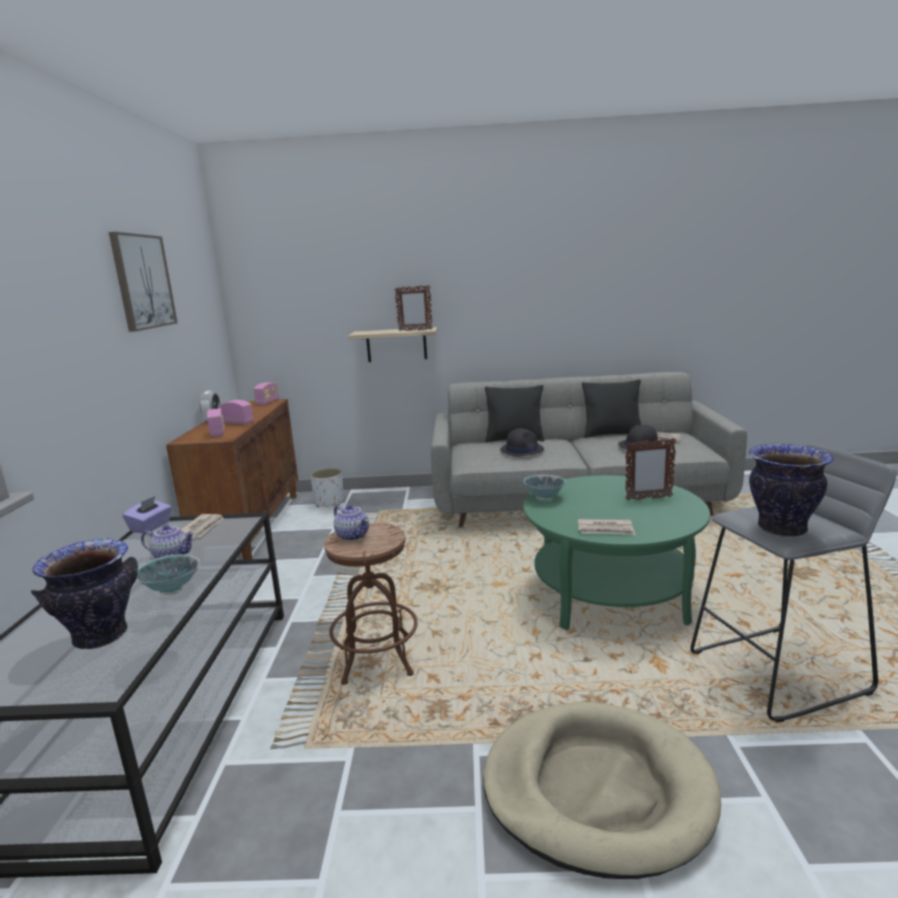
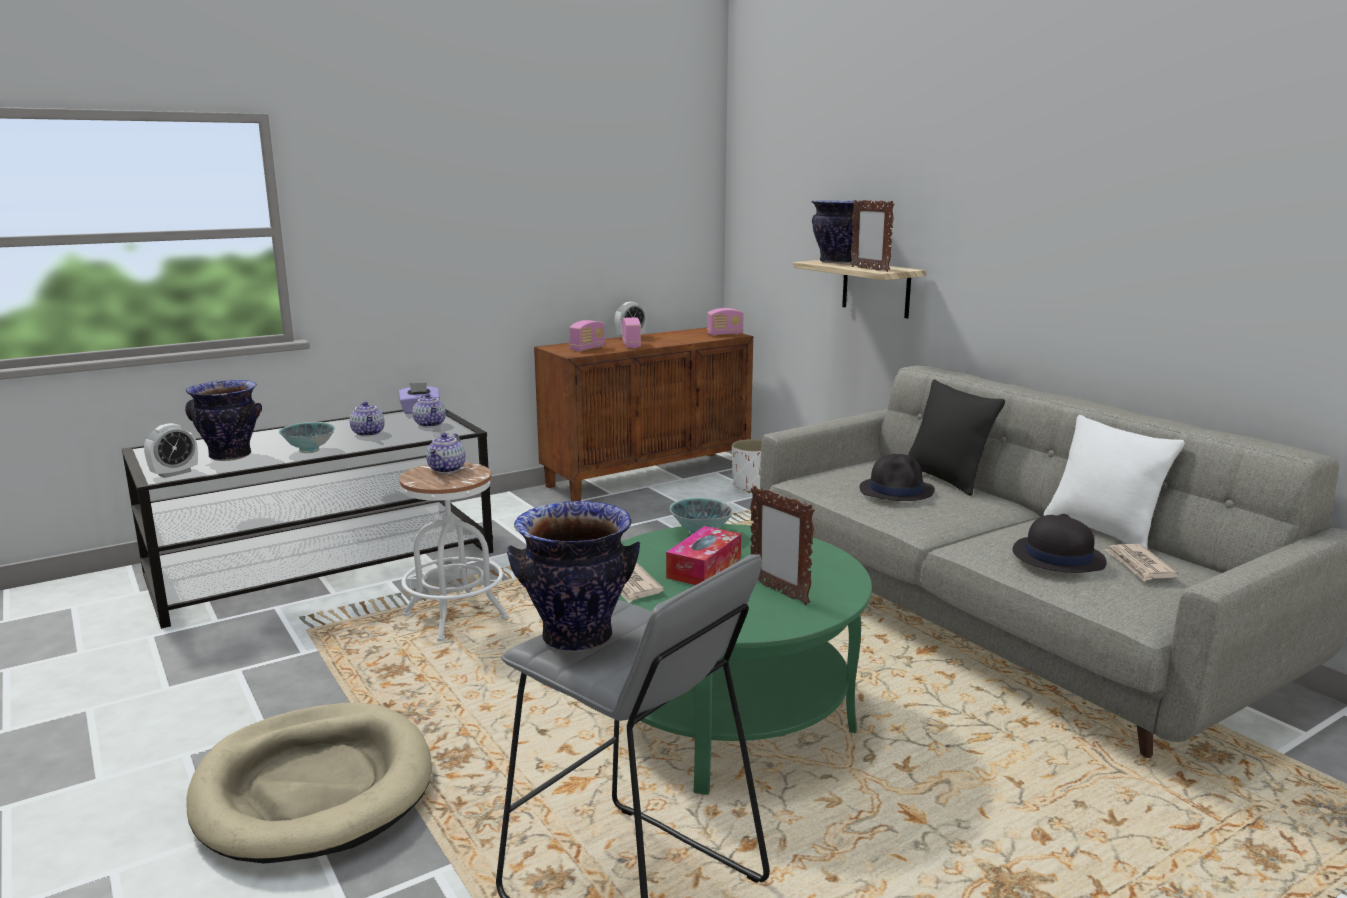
camera: 55 degrees right, 0 degrees up
(101, 679) = (174, 473): none -> alarm clock
(142, 282) = (547, 169): picture -> none
(201, 528) = (431, 424): newspaper -> teapot
(372, 331) = (836, 262): none -> vase
(377, 659) = (455, 617): brown stool -> white stool
(598, 507) = (704, 568): none -> tissue box
(612, 434) = (1102, 531): black pillow -> white pillow

